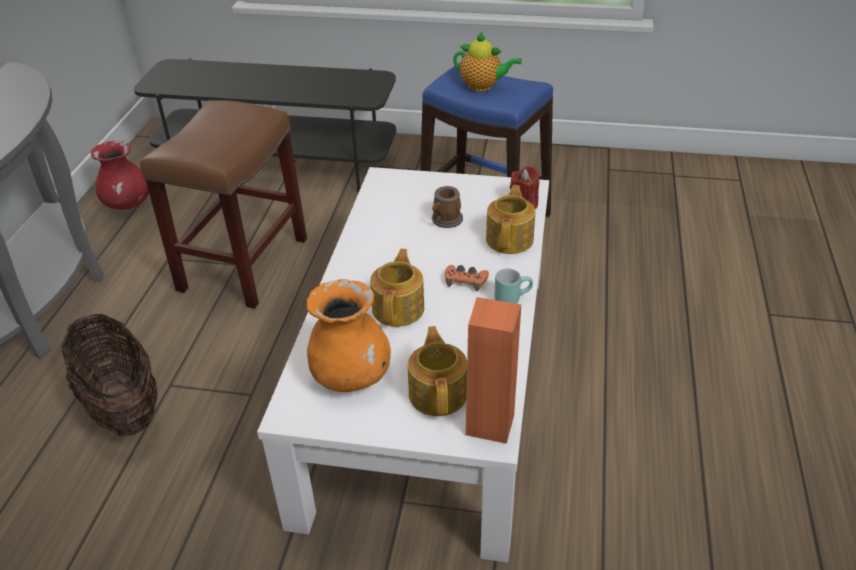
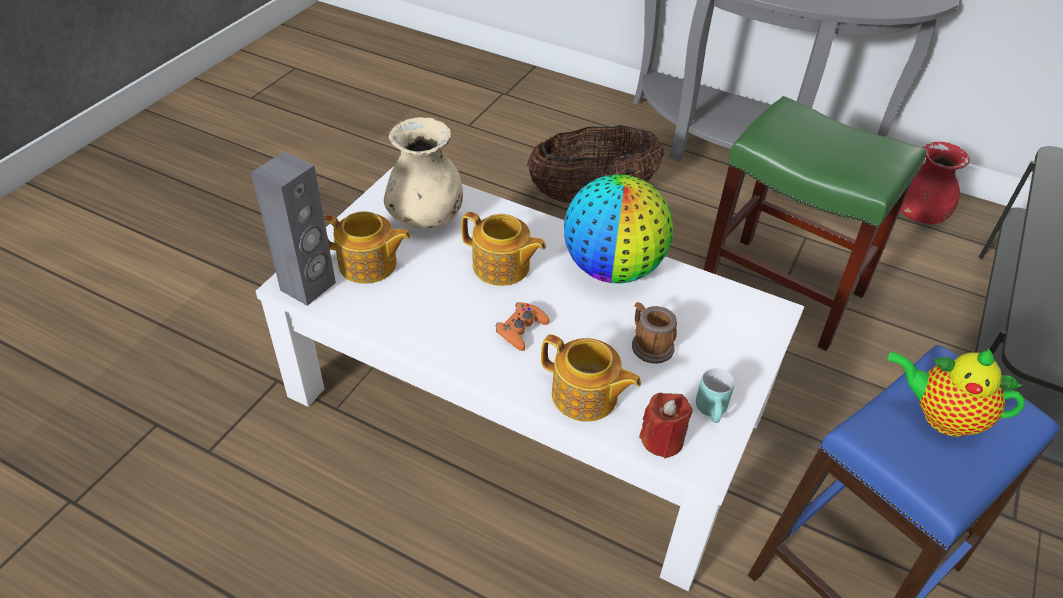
camera: 105 degrees right, 5 degrees up
(243, 263) = (784, 291): brown stool -> green stool
(351, 376) = (426, 217): orange vase -> beige vase
(371, 250) = (613, 268): none -> globe
(483, 86) = (941, 416): teapot -> teapot turned 75 degrees clockwise
(490, 424) = (308, 287): orange speaker -> grey speaker
(512, 298) = (470, 359): turquoise mug -> turquoise mug (713, 412)

